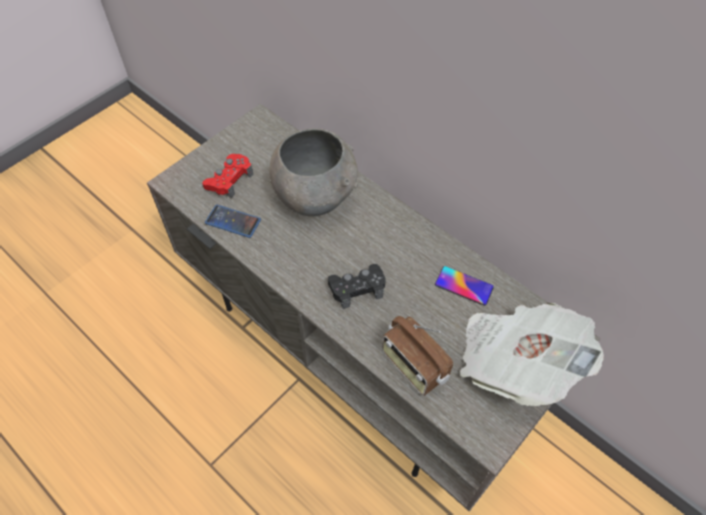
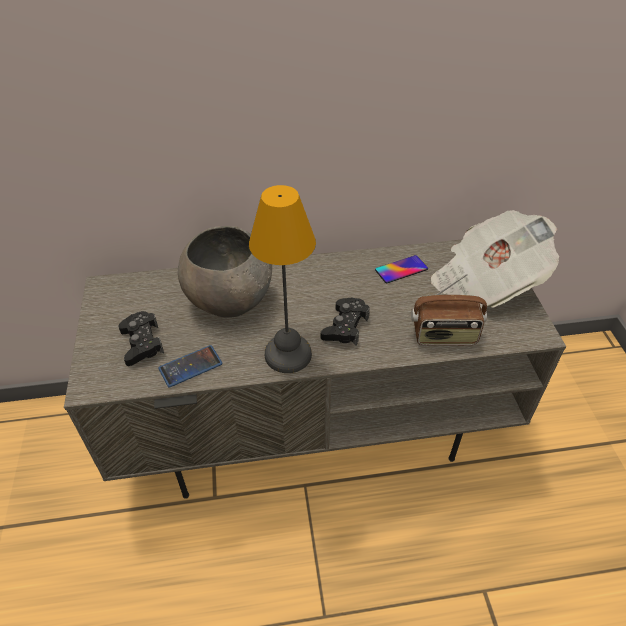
camera: 50 degrees left, 10 degrees down
(229, 179) = (142, 343): red game controller -> black game controller
(293, 270) = (287, 355): none -> table lamp

